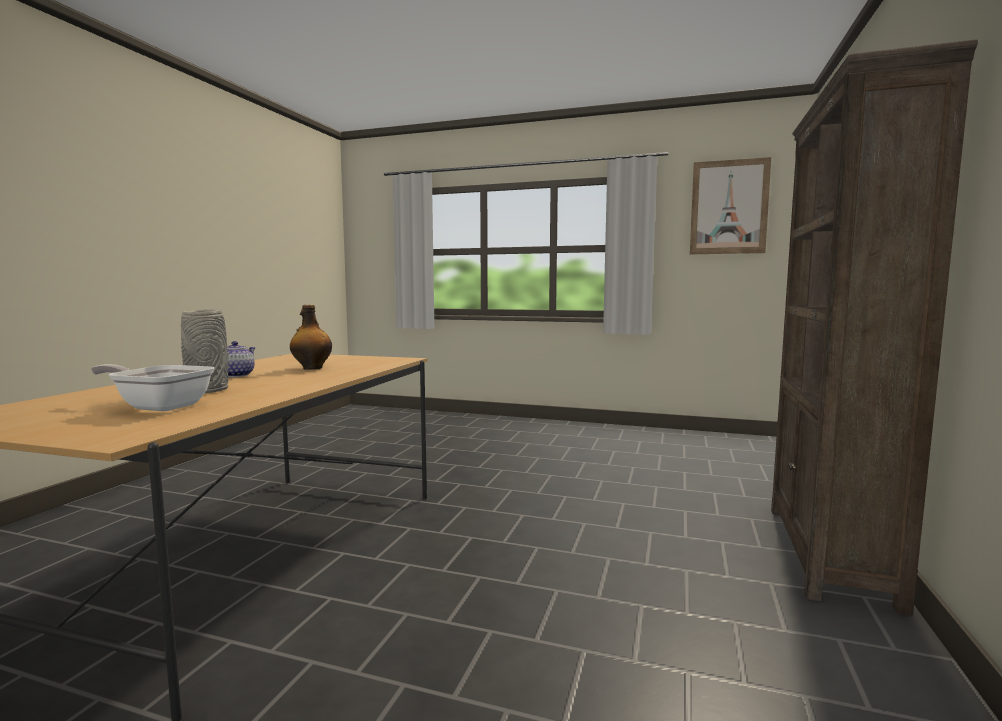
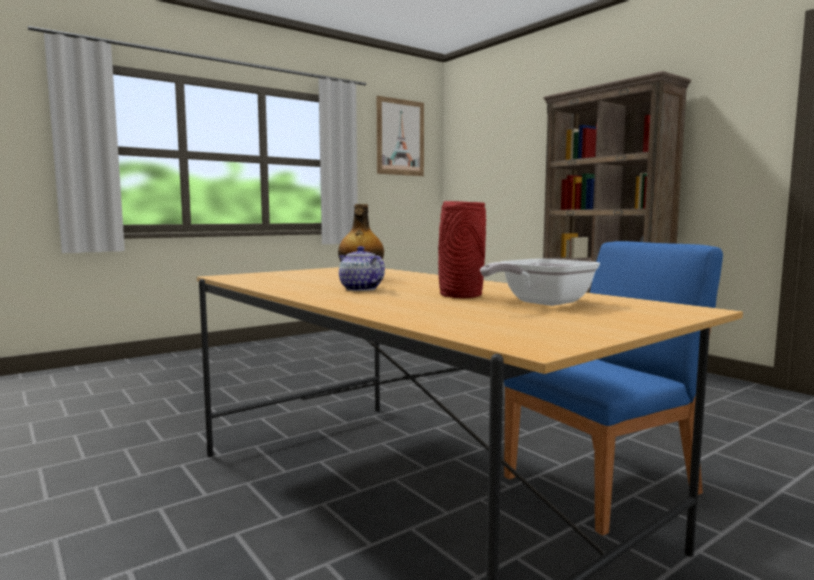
camera: 55 degrees left, 0 degrees up
(207, 390) = (459, 295): grey vase -> red vase
(329, 638) = (603, 484): none -> blue chair

